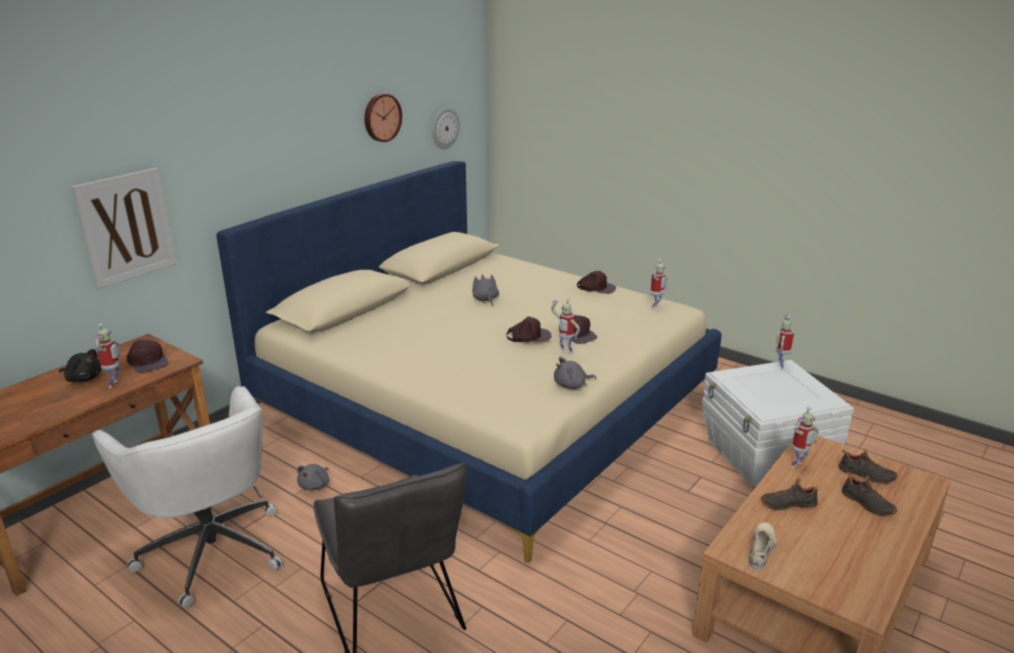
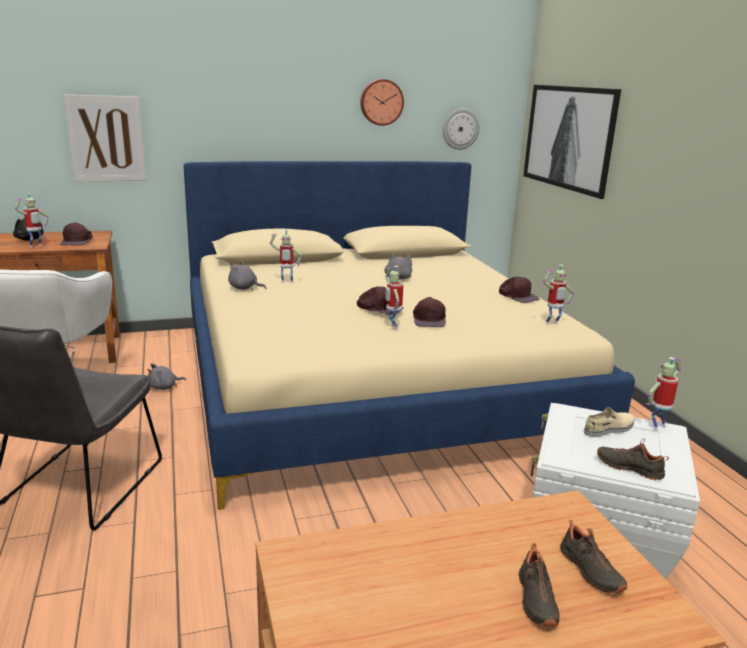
camera: 35 degrees right, 5 degrees down
(559, 127) = (569, 137): none -> picture
(572, 385) = (348, 350): grey plush toy -> grey plush toy (244, 288)
(761, 548) = (320, 571): beige shoe -> beige shoe (609, 428)
(788, 504) = (430, 548): black shoe -> black shoe (629, 467)
(797, 466) = (509, 520): toy robot -> toy robot (286, 282)

